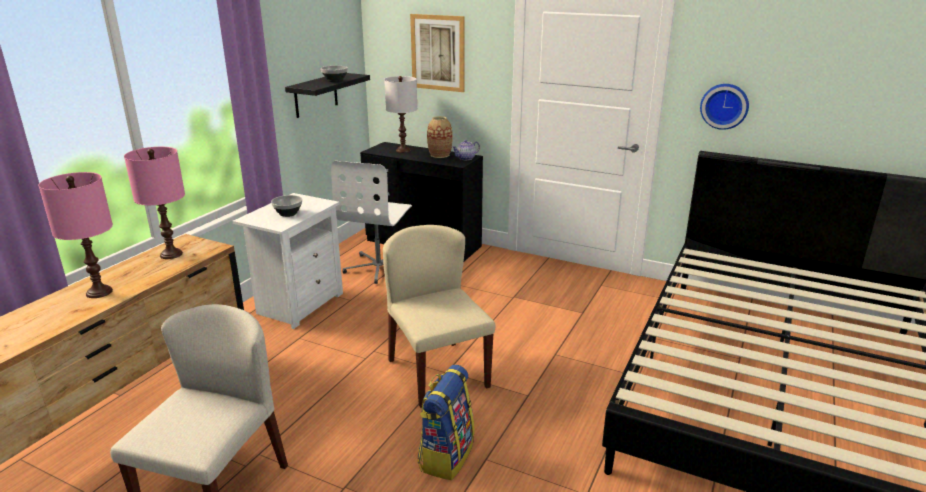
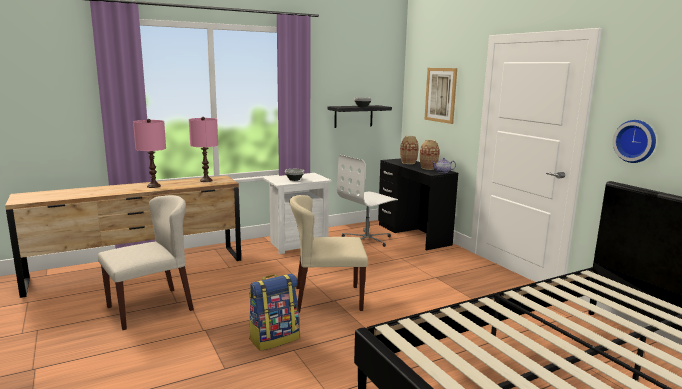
camera: 35 degrees right, 10 degrees down
(403, 150) = (408, 163): white table lamp -> vase
(437, 372) = (327, 299): beige chair -> beige chair turned 105 degrees counterclockwise

